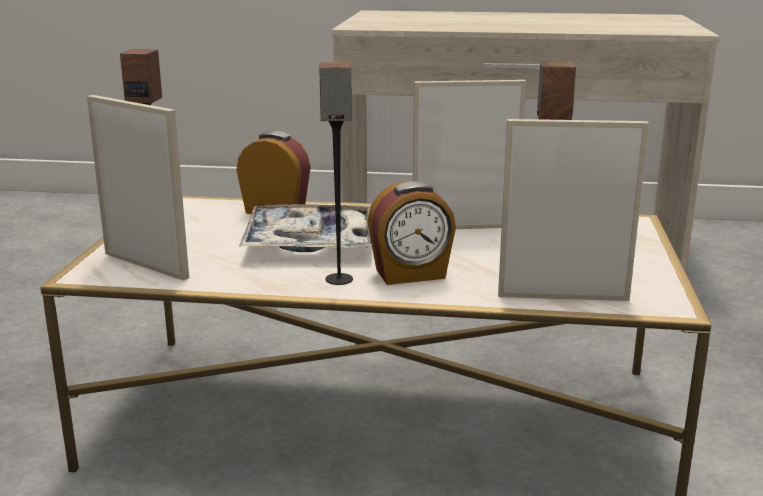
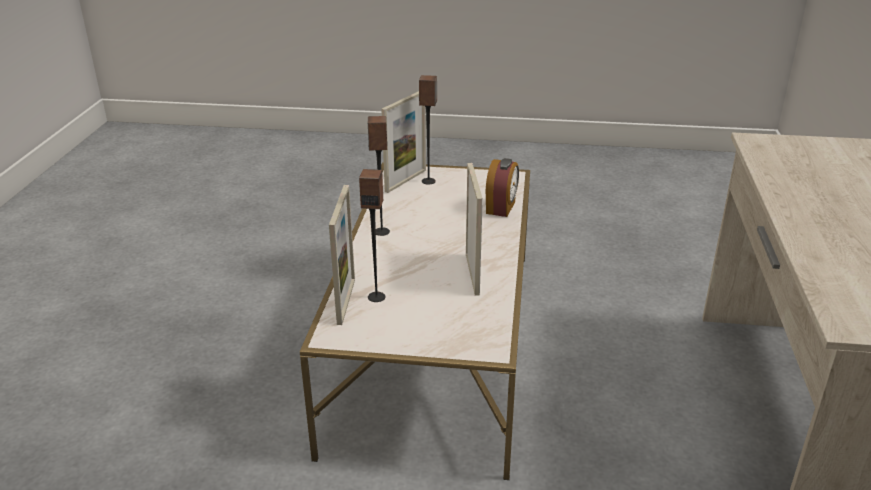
camera: 90 degrees right, 10 degrees up
(310, 242) = (441, 221): tray -> none
(411, 275) = (386, 253): alarm clock -> none

